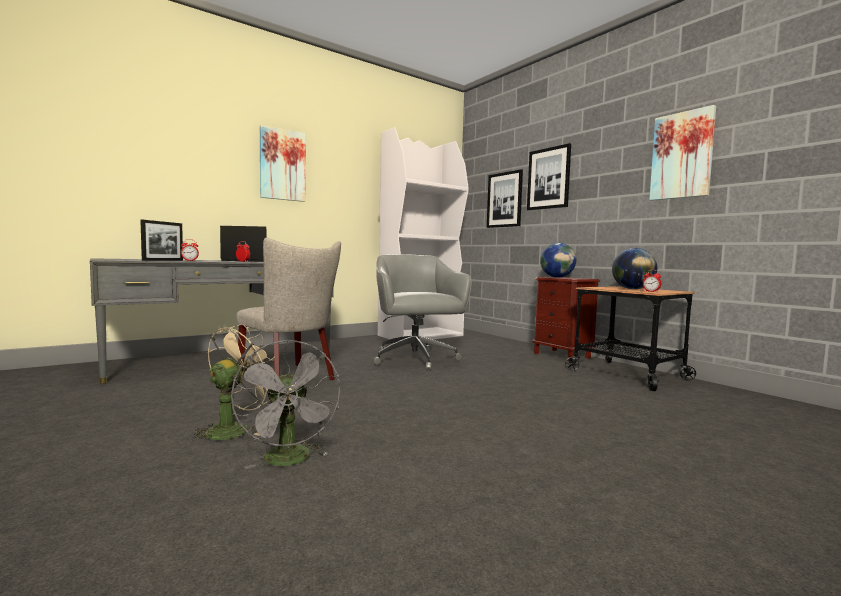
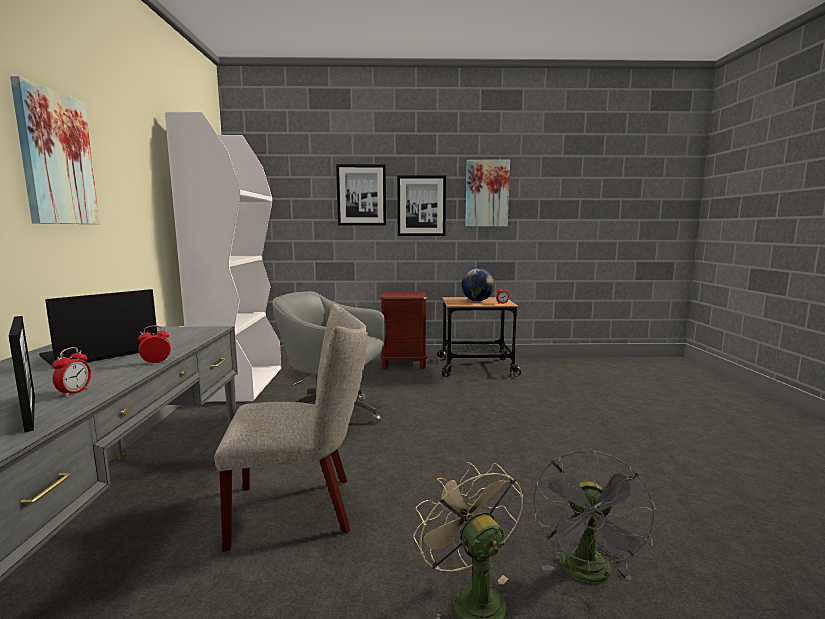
camera: 55 degrees left, 5 degrees up
(290, 461) = (588, 574): grey fan -> grey fan turned 90 degrees clockwise
(504, 200) = (303, 211): picture -> picture (421, 206)
(557, 277) = (397, 294): globe -> none

